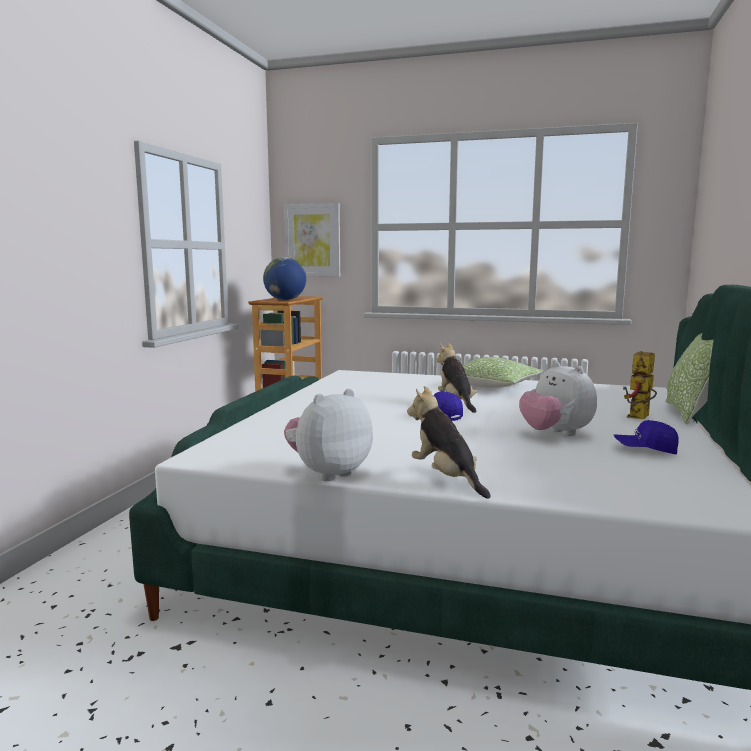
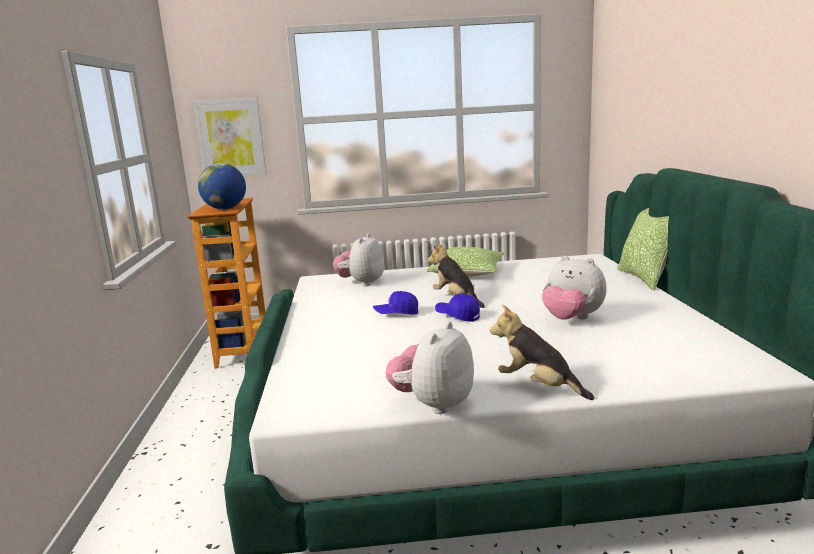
camera: 20 degrees left, 5 degrees up
(384, 380) = (361, 283): none -> plush toy
(639, 418) = (615, 290): toy robot -> none
(645, 450) = (652, 323): blue cap -> blue cap (396, 314)

